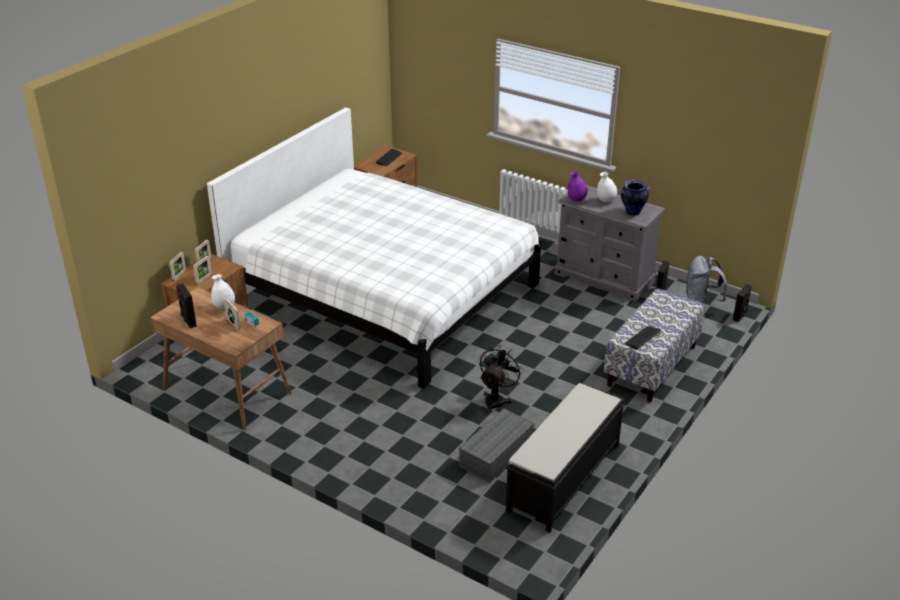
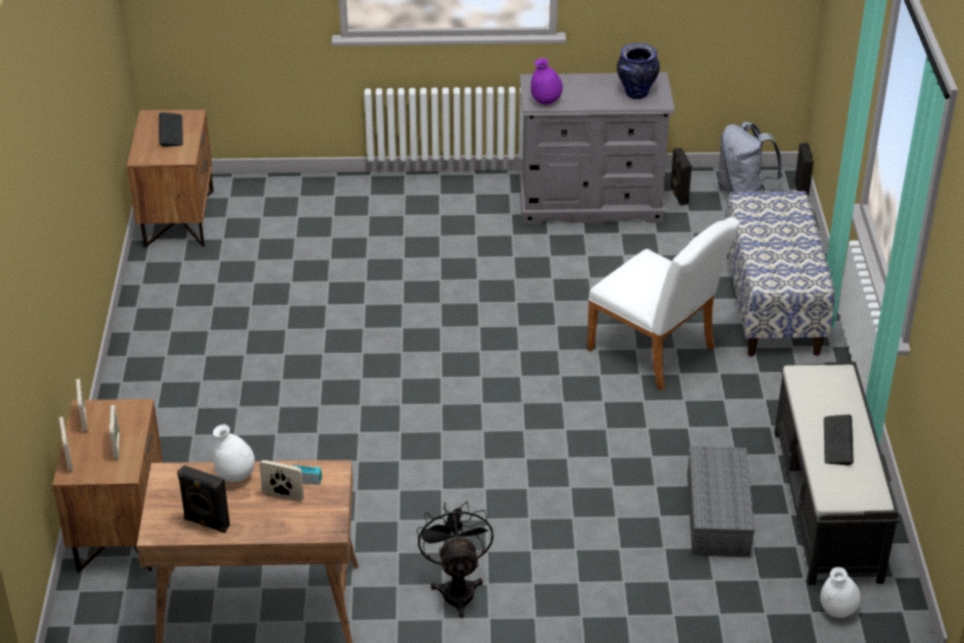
camera: 35 degrees left, 5 degrees up
(384, 294) = (323, 354): white bed -> none
(496, 399) = (639, 439): black fan -> black fan (457, 588)
(556, 363) = (657, 352): none -> white chair
(606, 201) = (584, 89): white vase -> white vase (837, 611)
(642, 338) = (786, 270): keyboard -> keyboard (838, 441)

